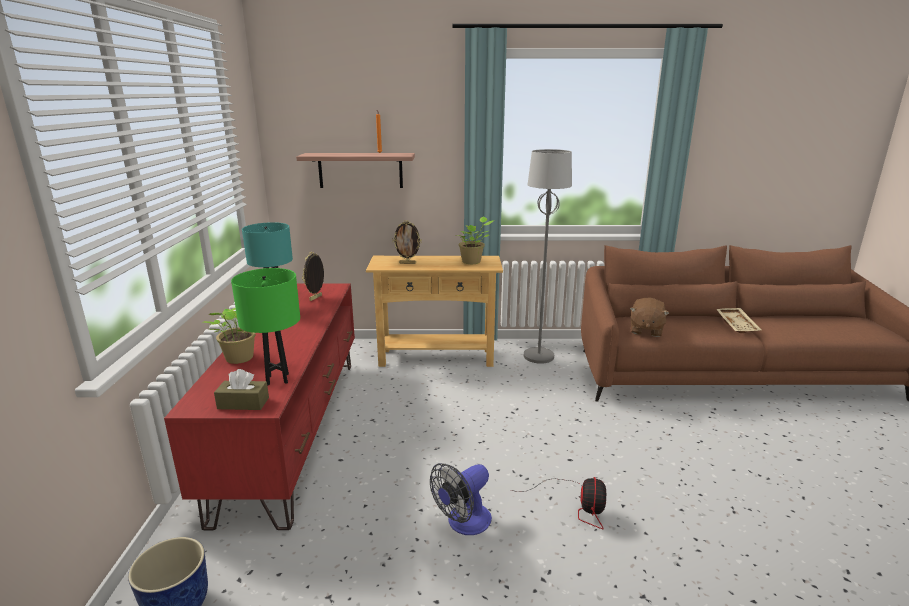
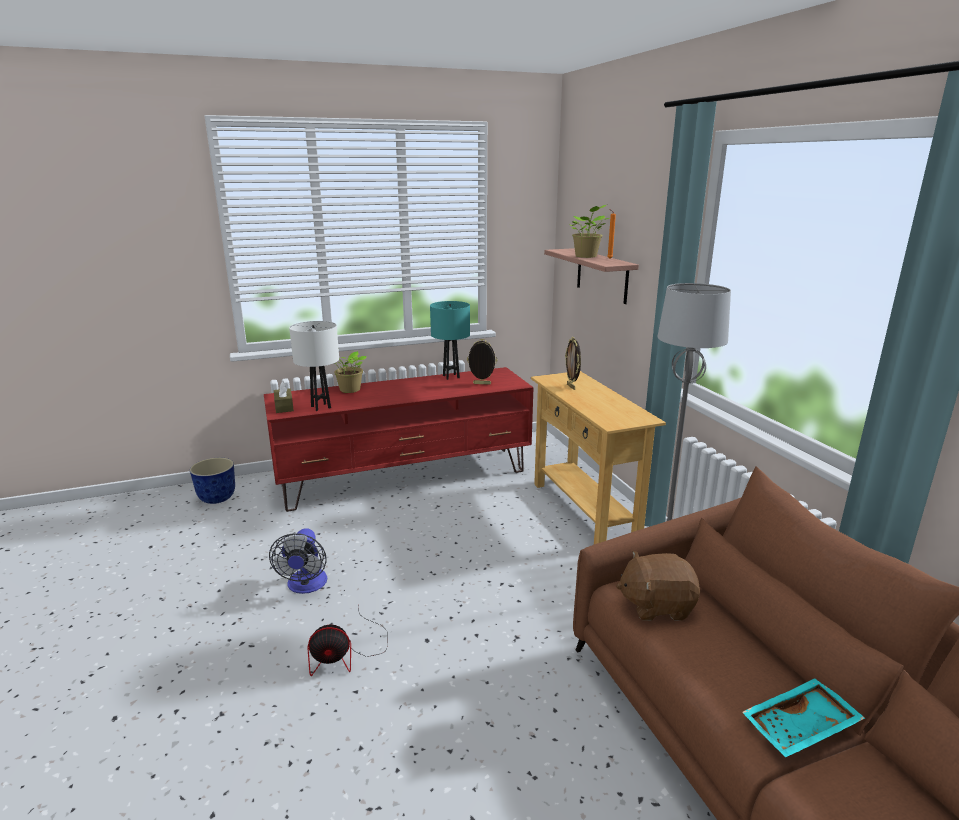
camera: 70 degrees right, 0 degrees up
(277, 379) = (321, 407): green table lamp -> white table lamp
(463, 523) = (306, 586): fan -> fan turned 120 degrees counterclockwise
(473, 262) = (617, 412): potted plant -> potted plant (586, 256)
(737, 325) = (801, 728): beige tray -> turquoise tray

